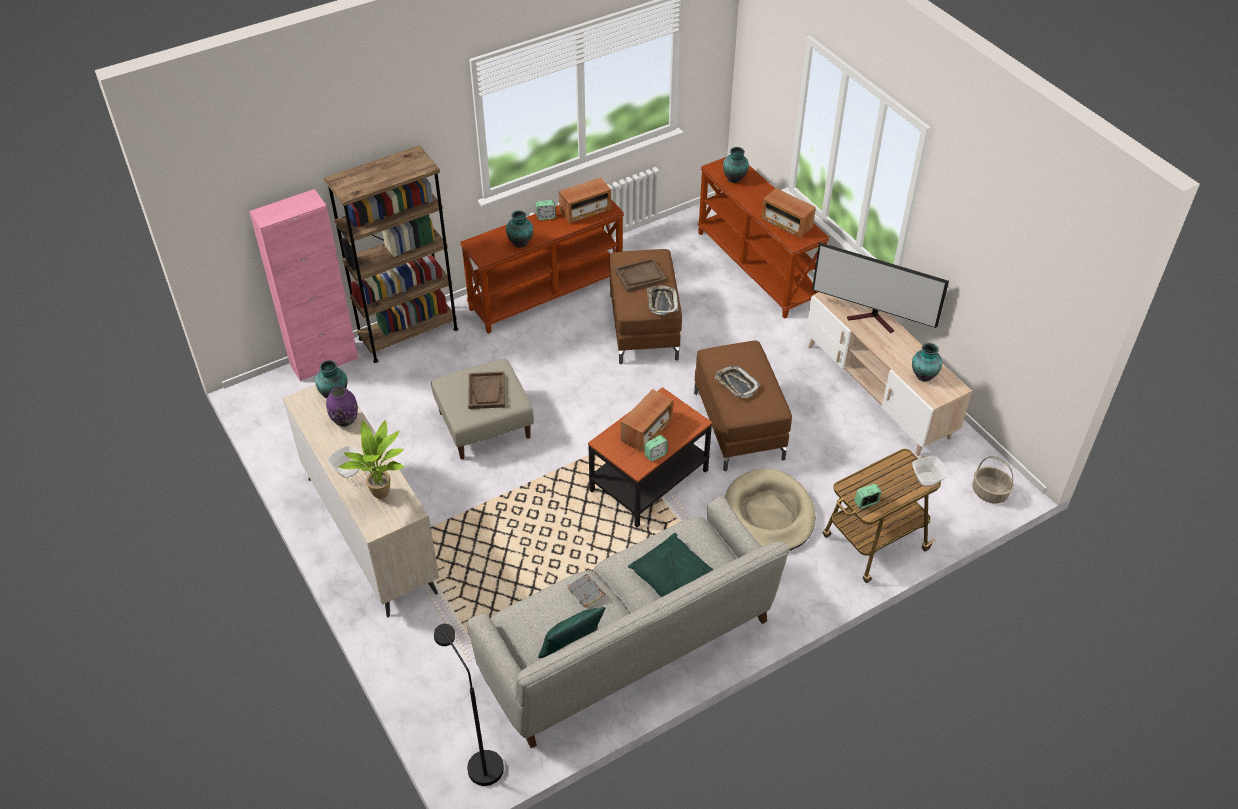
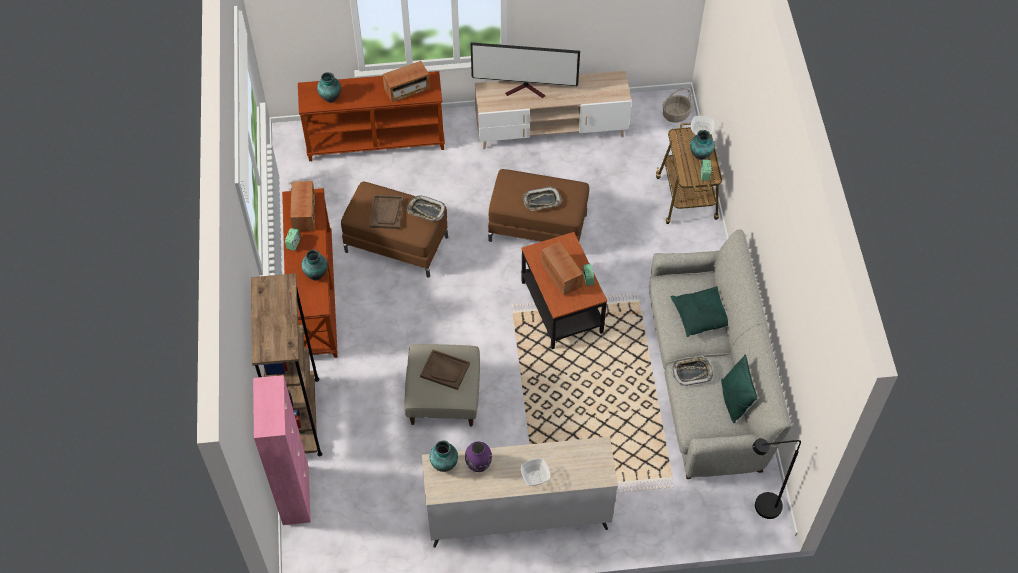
camera: 65 degrees left, 10 degrees up
(384, 494) = (573, 460): potted plant -> none
(586, 592) = (692, 372): grey book -> tray
(769, 514) = (631, 247): beige dog bed -> none
(874, 320) = (526, 90): television -> television turned 45 degrees clockwise
(923, 375) = (597, 89): vase -> vase (700, 155)

